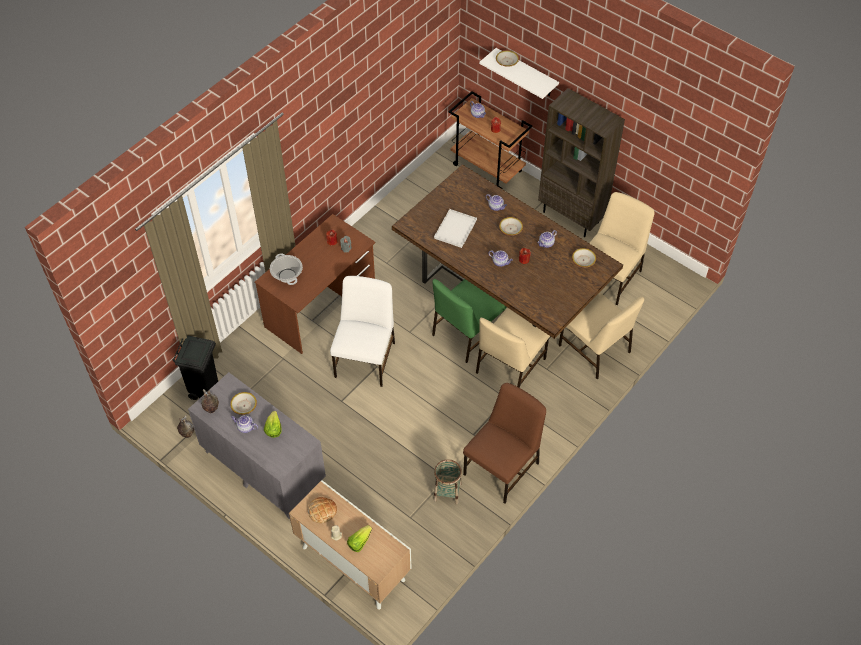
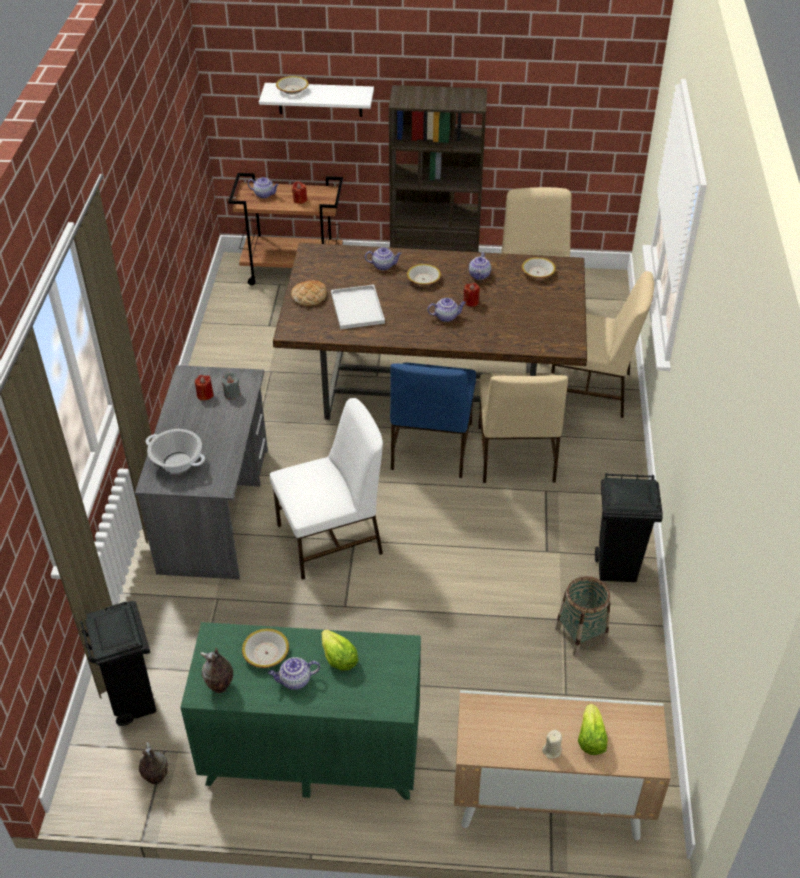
camera: 35 degrees left, 10 degrees down
(263, 467) = (311, 754): grey dresser -> green dresser
(320, 306) = (215, 510): brown desk -> grey desk
(322, 511) = (501, 730): bread -> bread (309, 296)
(366, 359) = (332, 539): white chair -> white chair turned 90 degrees clockwise
(466, 333) = (430, 447): green chair -> blue chair
(502, 468) = (617, 569): brown chair -> black trash can

